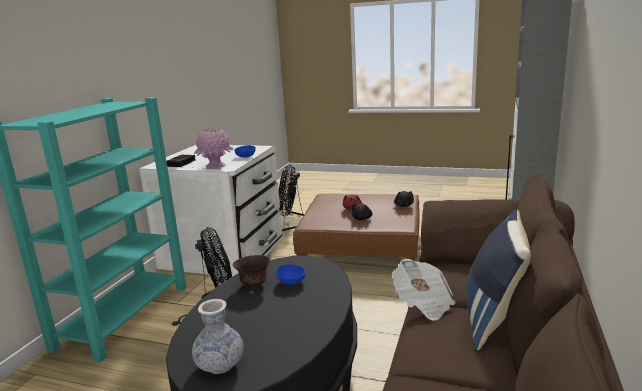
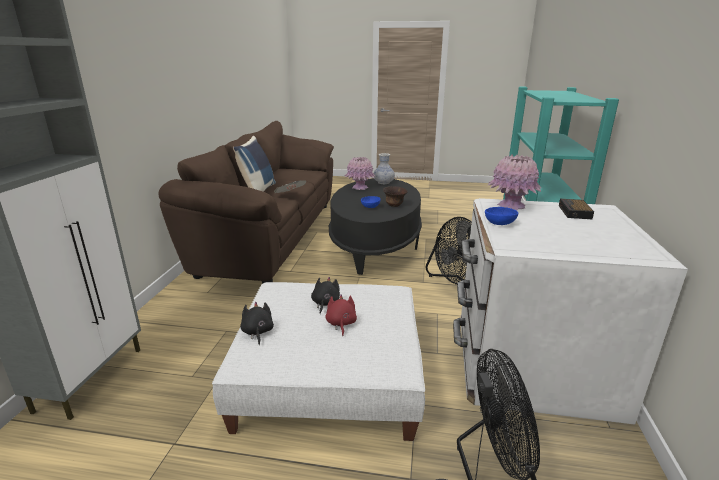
camera: 170 degrees right, 5 degrees up
(284, 343) = (359, 187): none -> pink vase
(362, 247) = (329, 375): brown ottoman -> white ottoman

